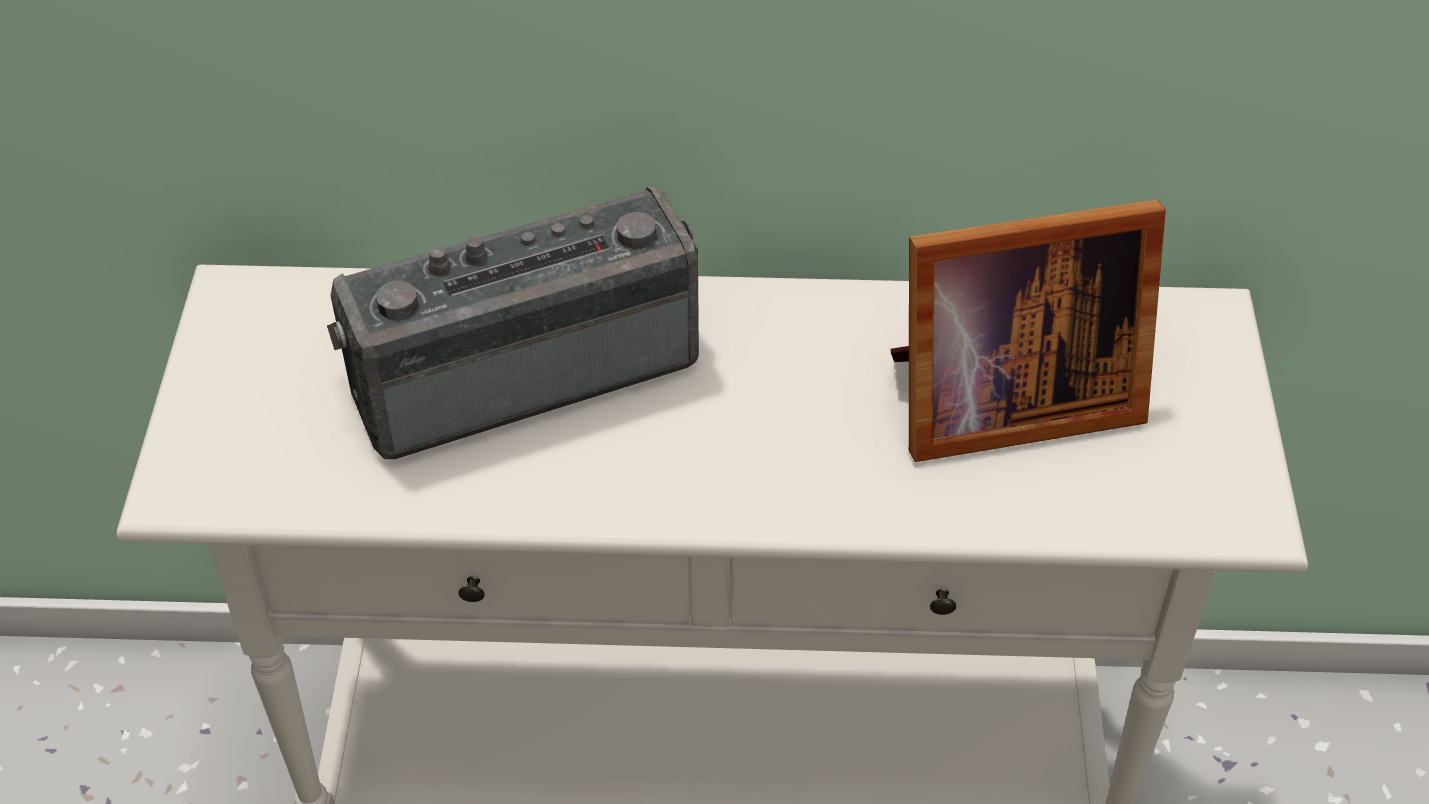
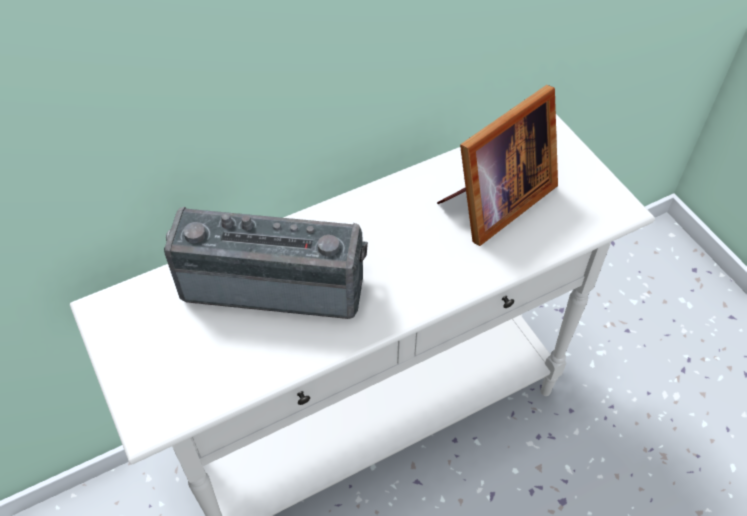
camera: 30 degrees left, 5 degrees up
(522, 367) = (274, 281): radio -> radio turned 60 degrees clockwise

